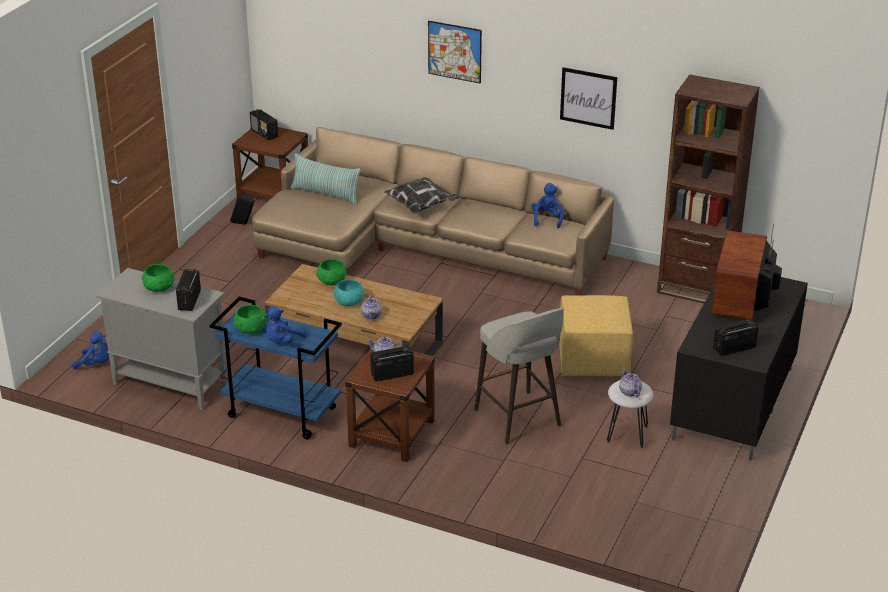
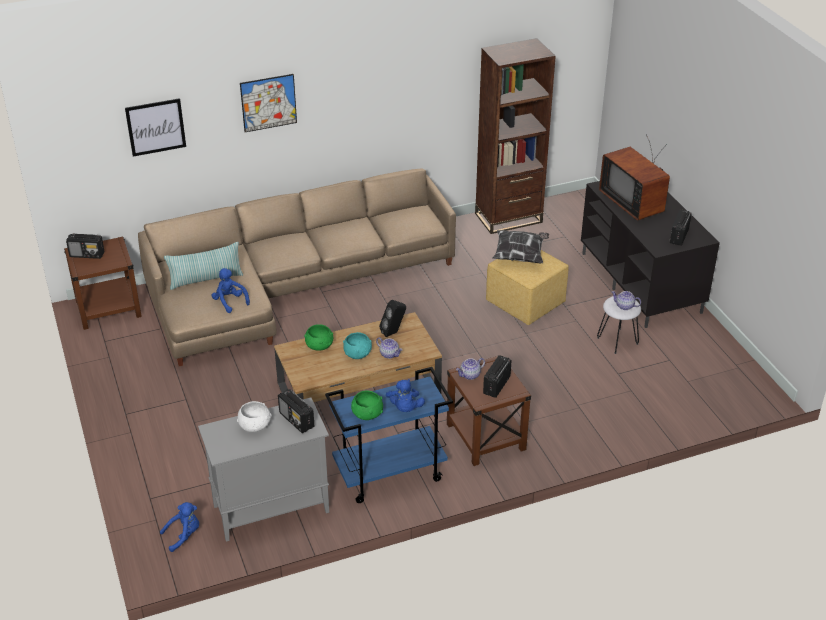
camera: 45 degrees left, 5 degrees up
(159, 288) = (255, 426): green bowl -> white bowl
(244, 224) = (121, 346): black speaker -> black speaker (393, 332)
(421, 206) = (294, 250): pillow -> pillow (520, 255)
(519, 419) = (544, 373): grey stool -> none
(547, 219) = (396, 214): blue plush toy -> blue plush toy (230, 302)
(588, 98) = (396, 99): picture -> picture (156, 127)

